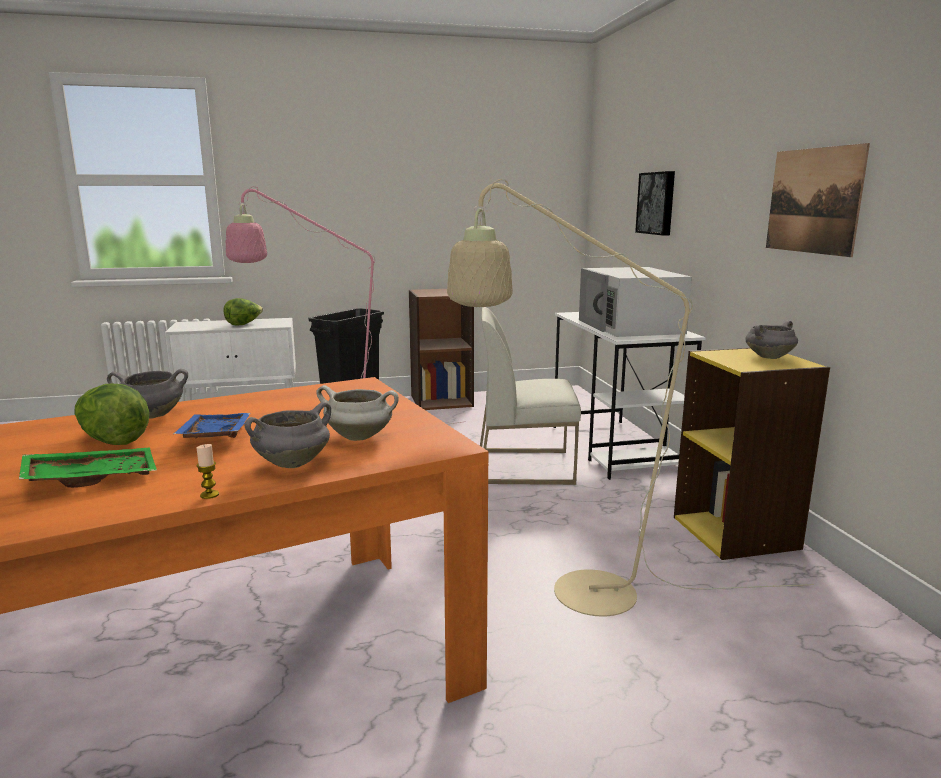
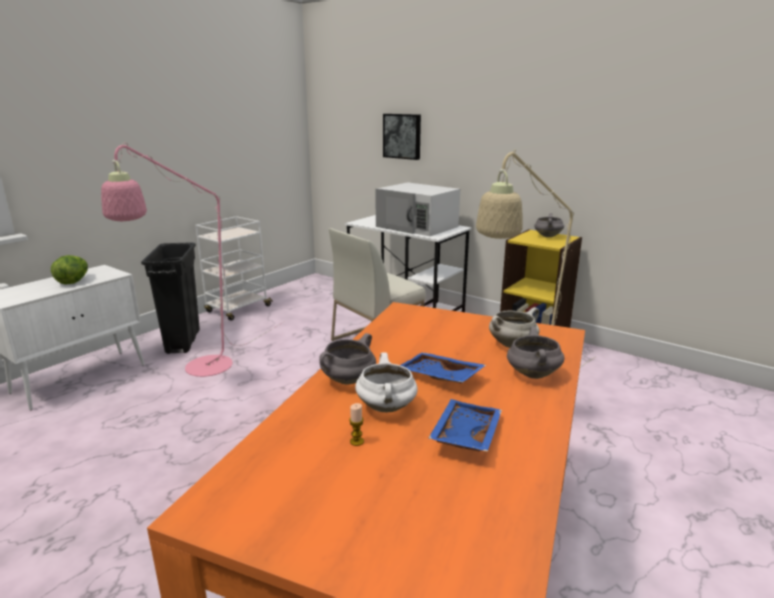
camera: 40 degrees left, 5 degrees up
(92, 478) = (464, 435): green tray -> blue tray
(113, 441) = (387, 408): lettuce -> white cooking pot
(209, 495) = (555, 410): candle -> candle (356, 441)
(441, 400) = (238, 309): brown bookcase -> white cart
(813, 201) = (556, 141): picture -> none

